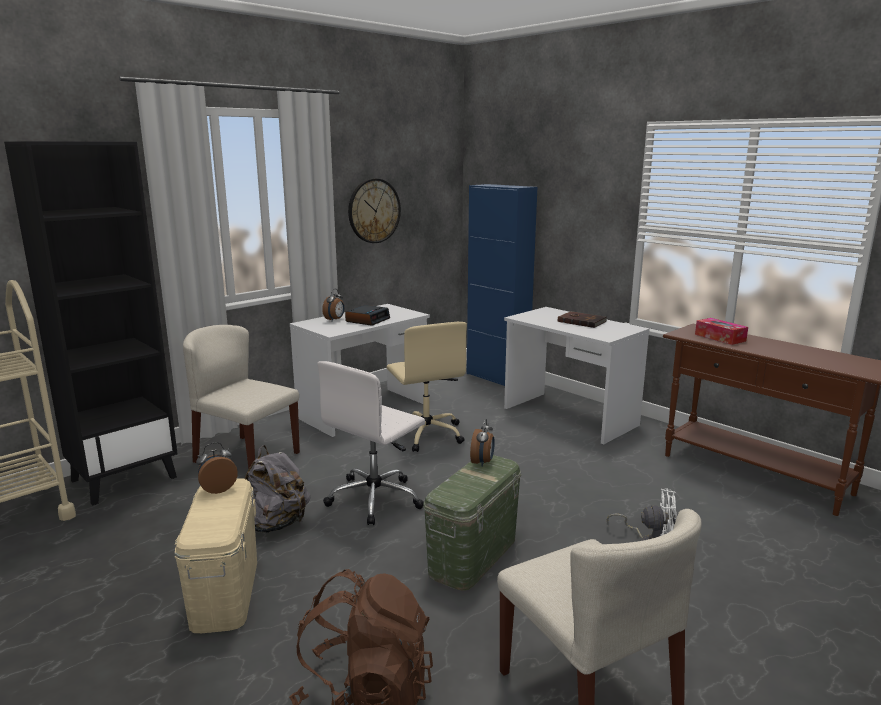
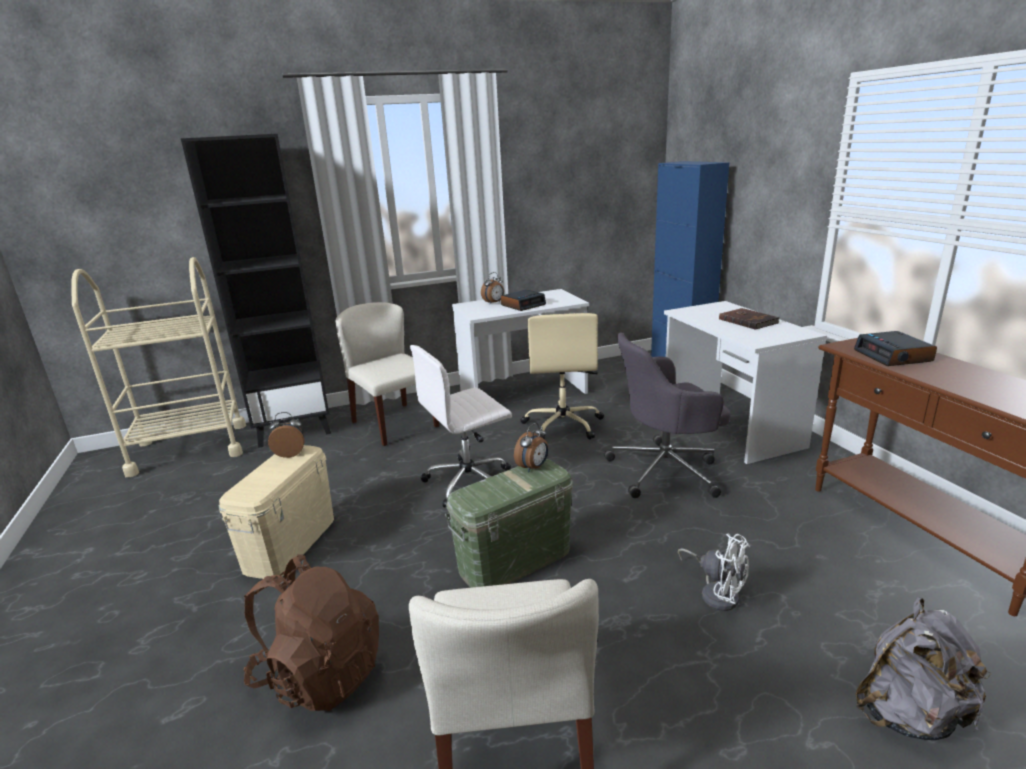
camera: 25 degrees right, 5 degrees up
(275, 525) = (370, 491): grey backpack -> grey backpack (909, 714)
(374, 211) = (553, 193): wall clock -> none
(545, 459) = (666, 470): none -> grey office chair
(720, 337) = (893, 356): tissue box -> alarm clock

